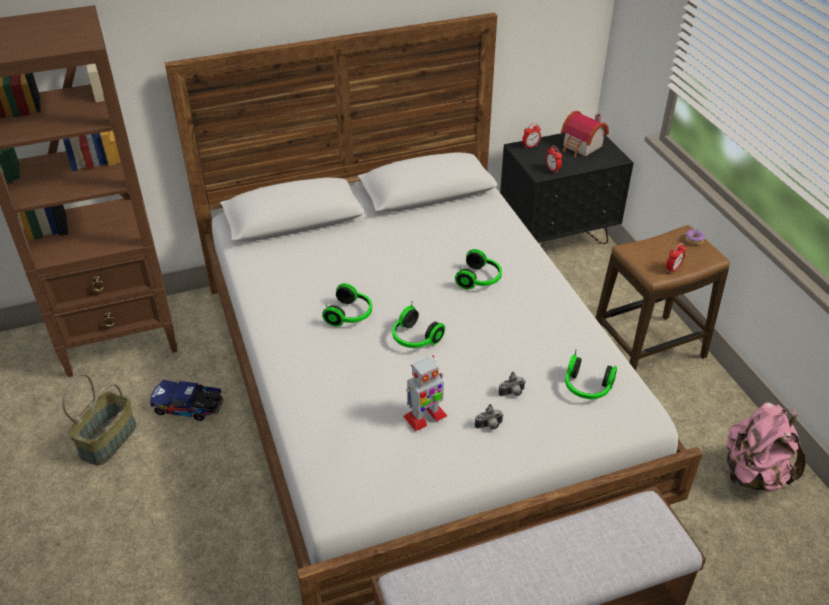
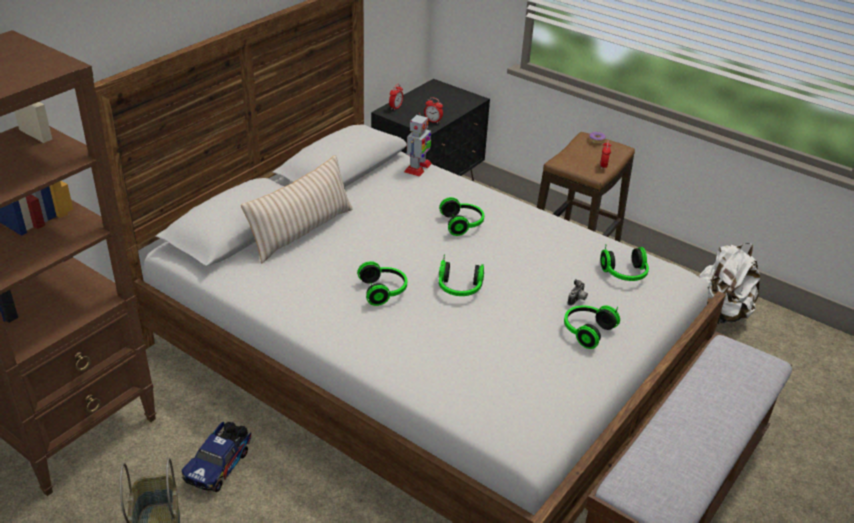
camera: 35 degrees left, 5 degrees down
(189, 407) = (220, 464): toy truck -> toy truck turned 45 degrees counterclockwise
(338, 237) = (302, 231): none -> beige pillow
(425, 416) = (532, 344): toy robot -> toy robot (417, 168)
(489, 426) = (586, 331): camera -> headphones
(582, 147) = (438, 97): toy house -> none
(753, 474) = (720, 313): pink backpack -> white backpack

